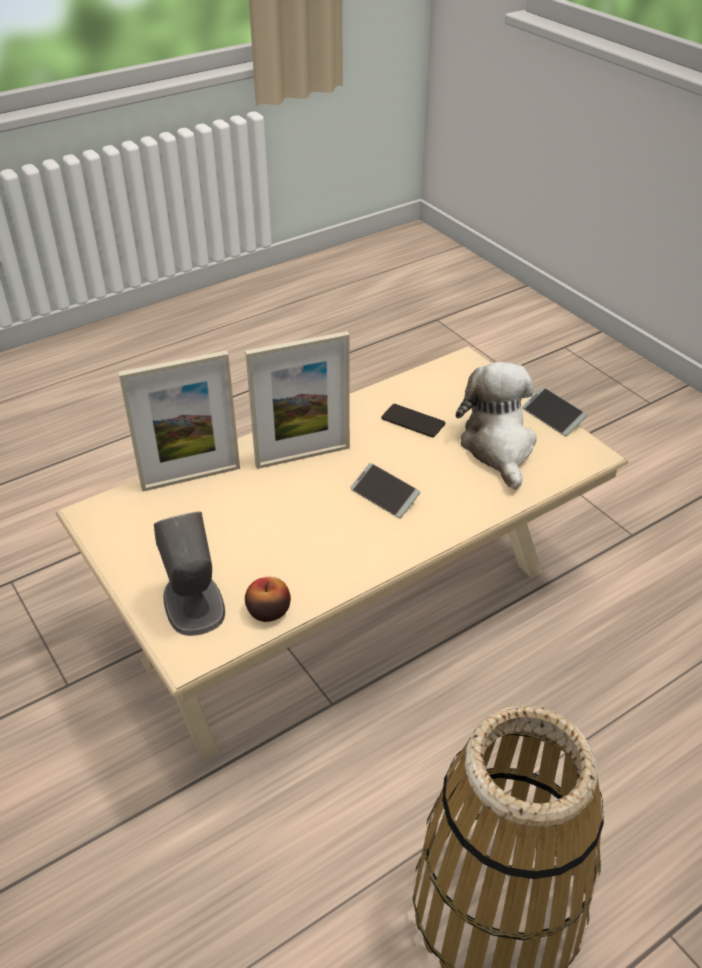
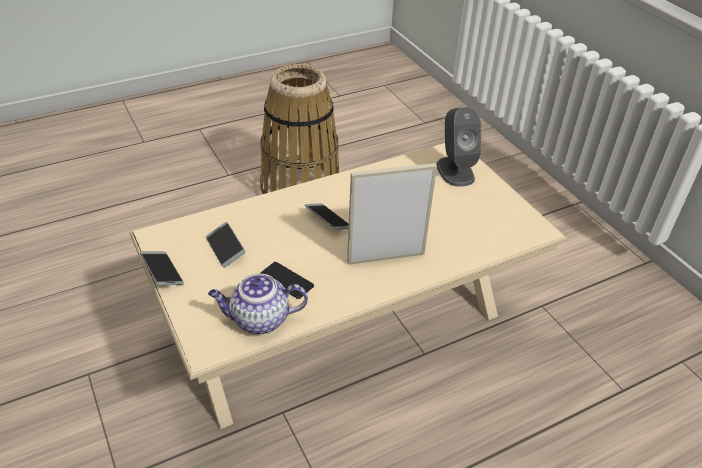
camera: 175 degrees left, 0 degrees up
(191, 478) = (473, 249): picture frame -> none
(268, 611) = (411, 164): apple -> none
(427, 385) = (259, 320): none -> teapot
(498, 448) = (225, 248): plush toy -> phone

